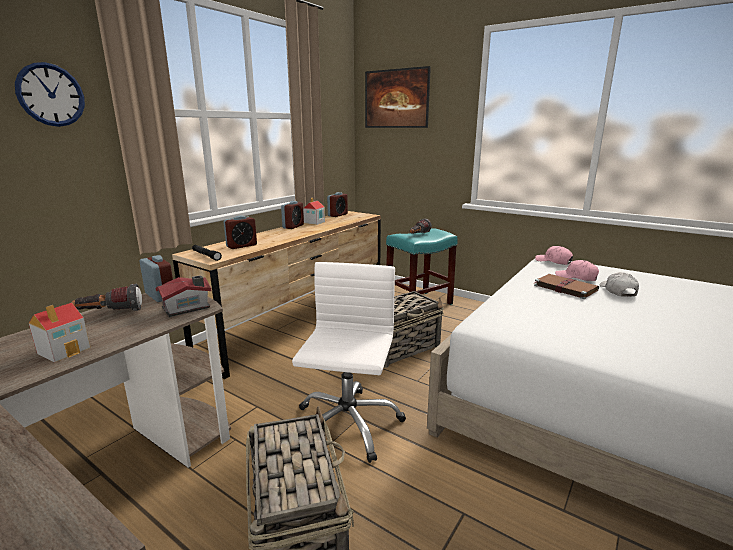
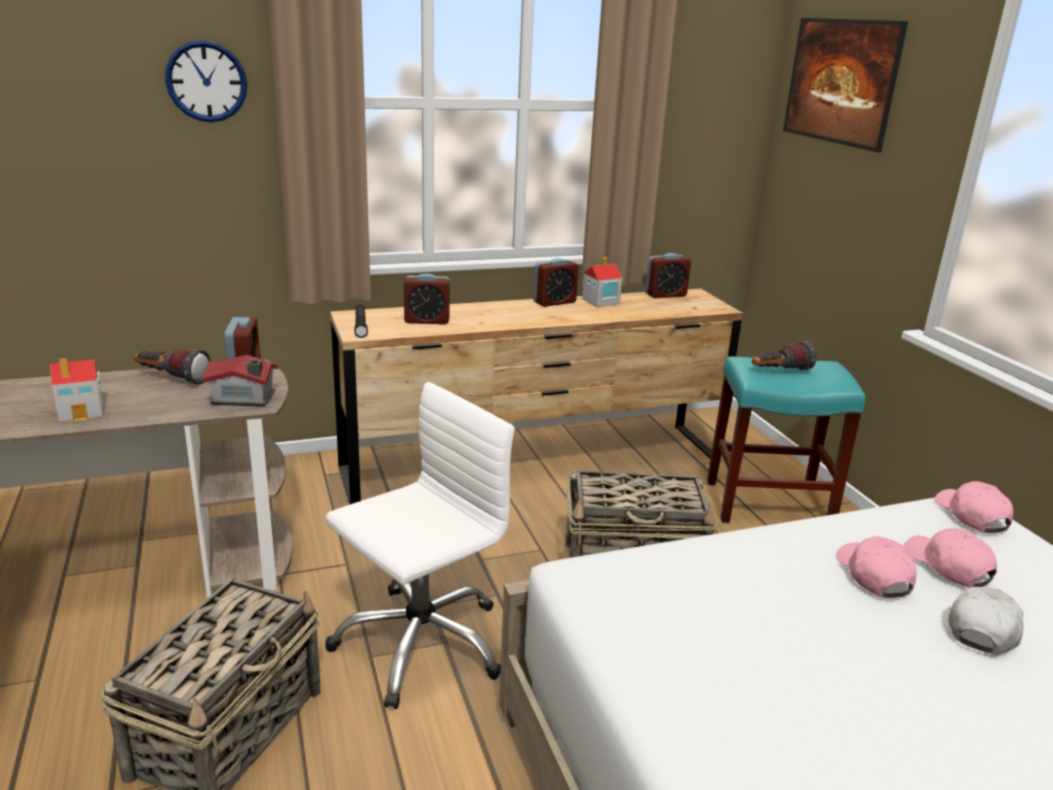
camera: 35 degrees right, 5 degrees up
(564, 287) = (873, 575): brown book -> pink cap

